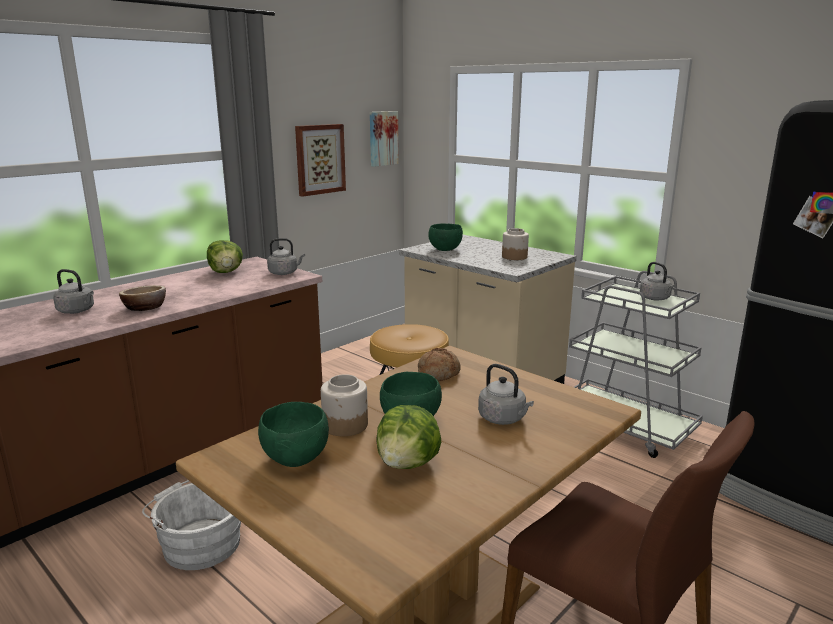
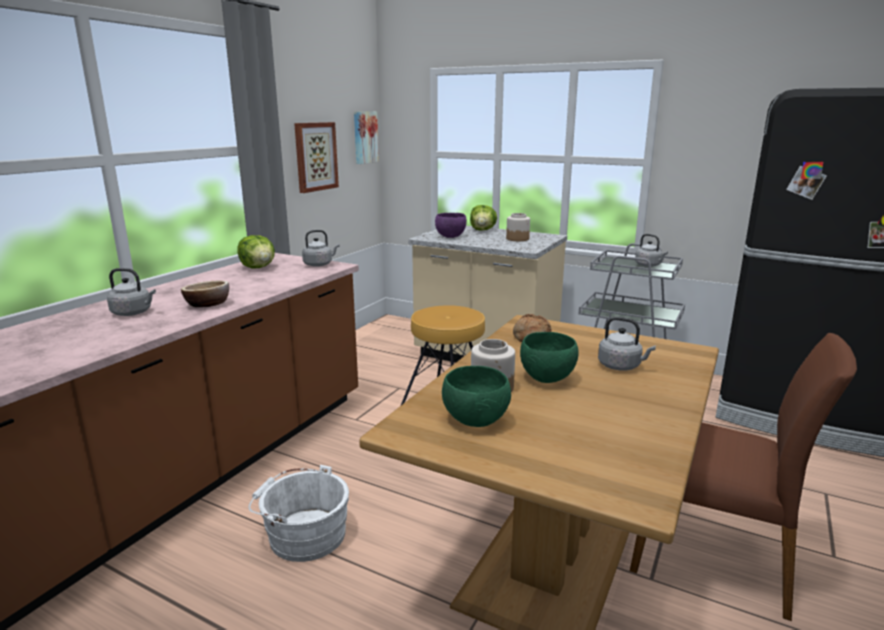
camera: 15 degrees left, 0 degrees up
(408, 464) = (579, 411): lettuce -> lettuce (482, 230)
(445, 249) = (450, 236): green bowl -> purple bowl

